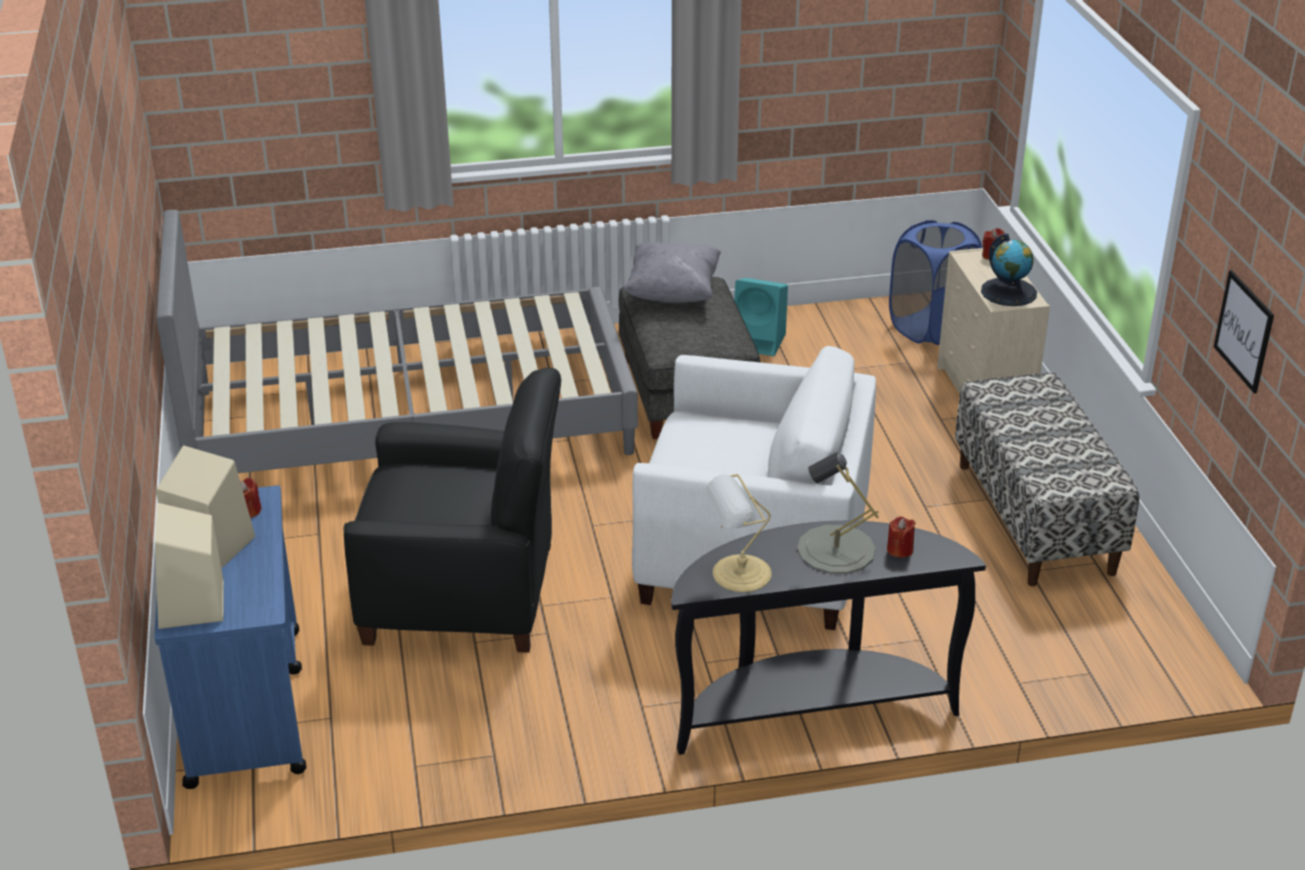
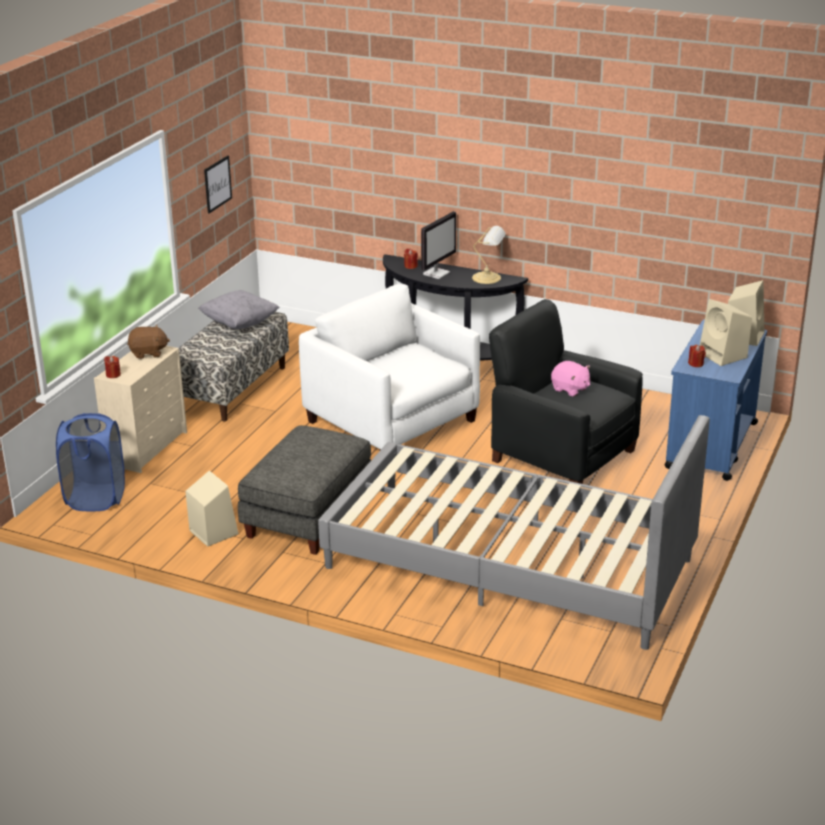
camera: 145 degrees left, 5 degrees down
(449, 503) = (570, 389): none -> pink plush toy
(673, 293) = (295, 470): grey pillow -> grey pillow (239, 324)
(760, 342) = (212, 532): turquoise speaker -> beige speaker
(836, 550) = (436, 273): grey table lamp -> monitor
(1009, 292) = (148, 353): globe -> brown plush toy

